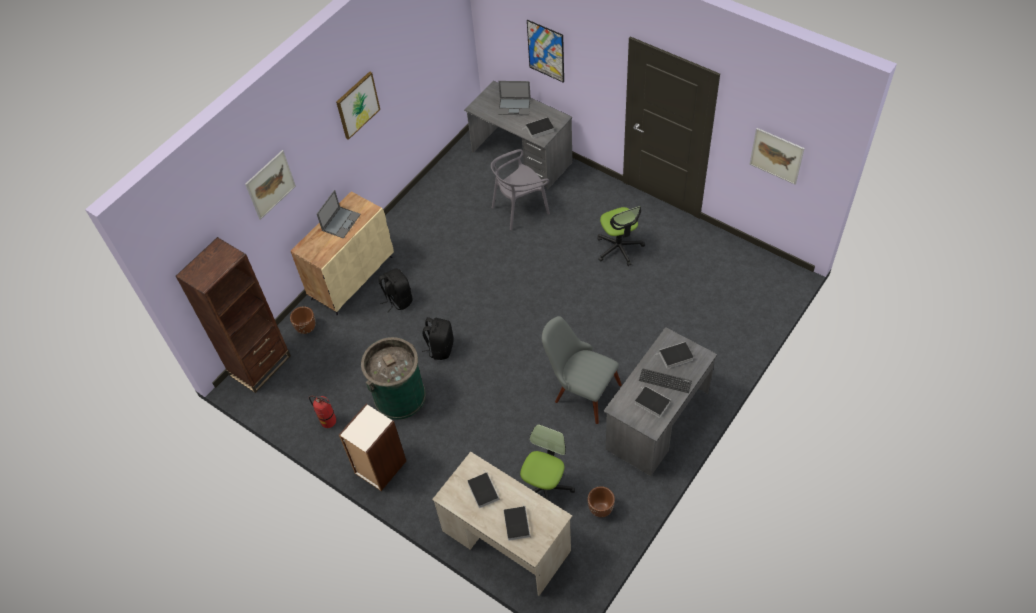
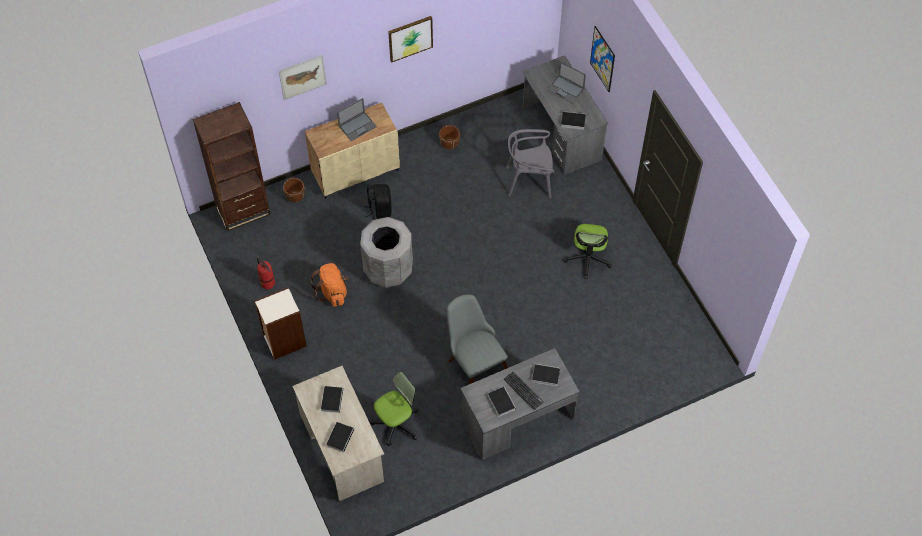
camera: 25 degrees right, 5 degrees up
(399, 396) = (332, 292): green trash can -> orange backpack
(440, 348) = (388, 269): black backpack -> grey trash can
(601, 508) = (427, 463): brown planter -> brown planter (449, 144)
(776, 156) = (726, 253): picture -> none

